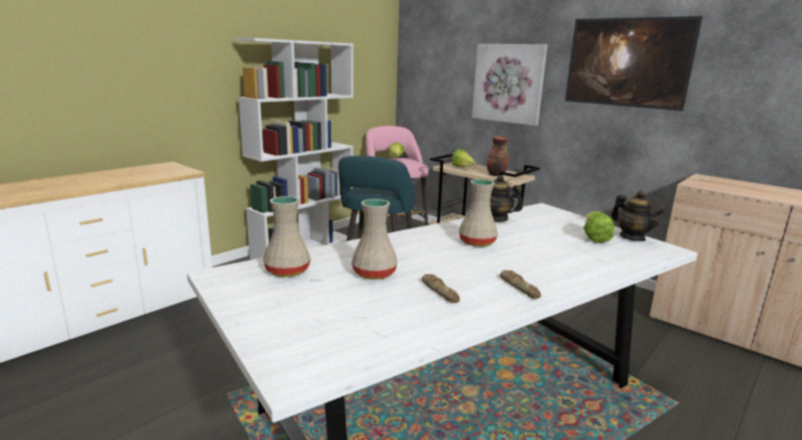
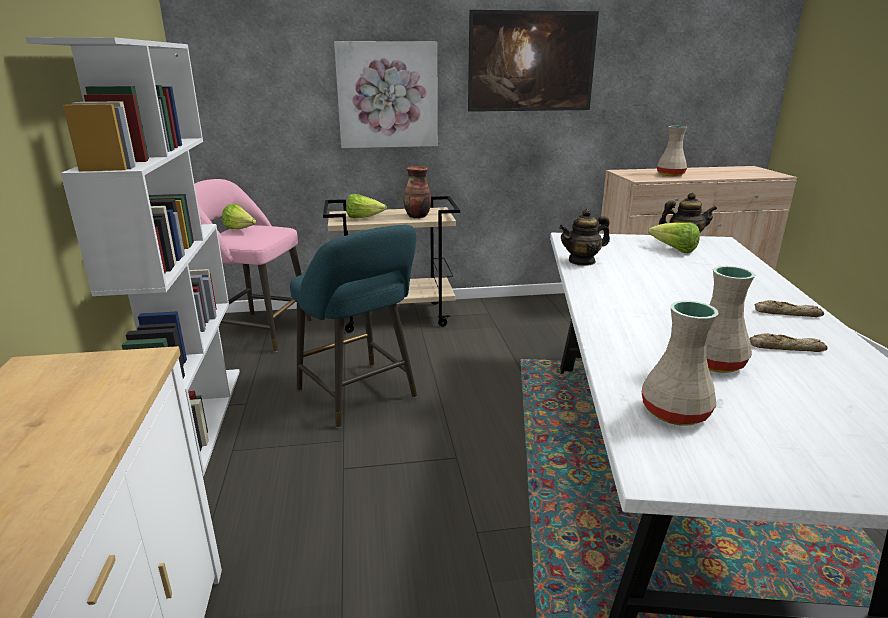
camera: 50 degrees left, 5 degrees up
(478, 242) = (649, 290): beige vase -> beige vase (670, 174)

